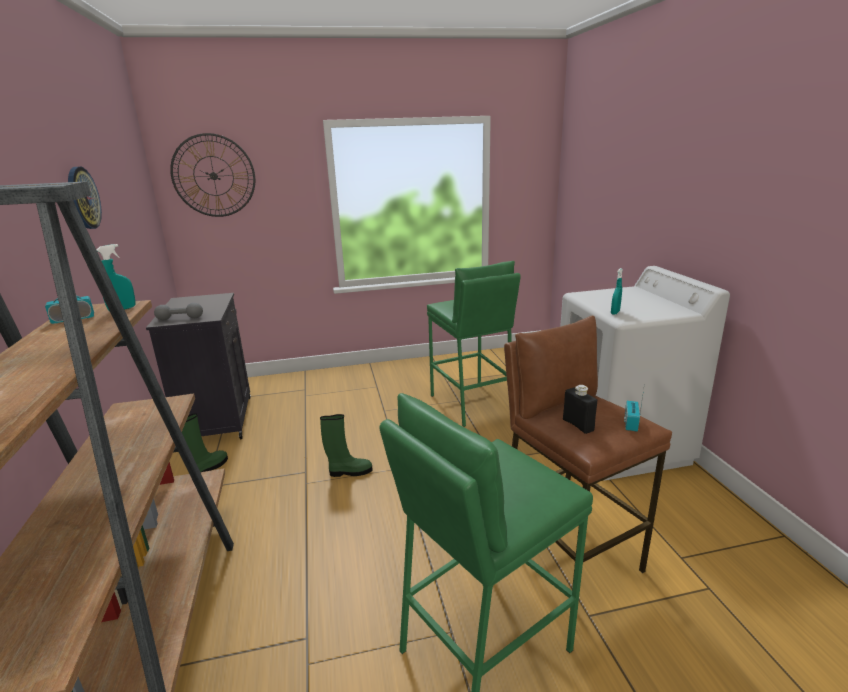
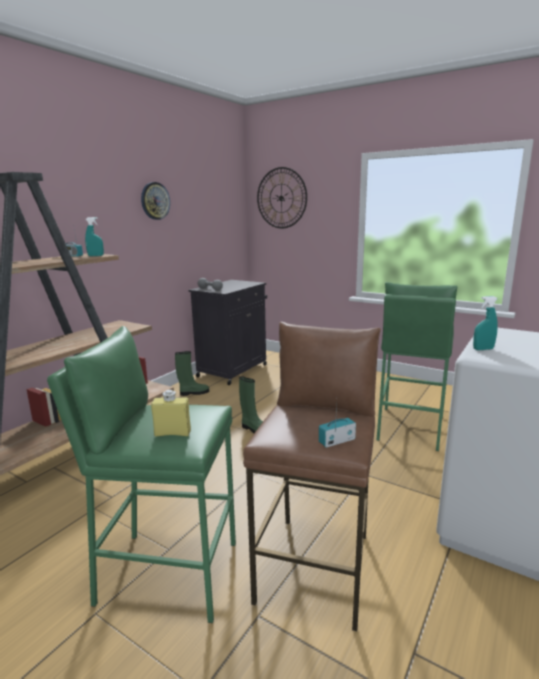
camera: 45 degrees right, 5 degrees down
(529, 487) = (172, 433): none -> yellow bottle
(578, 425) = (293, 422): black bottle -> none

